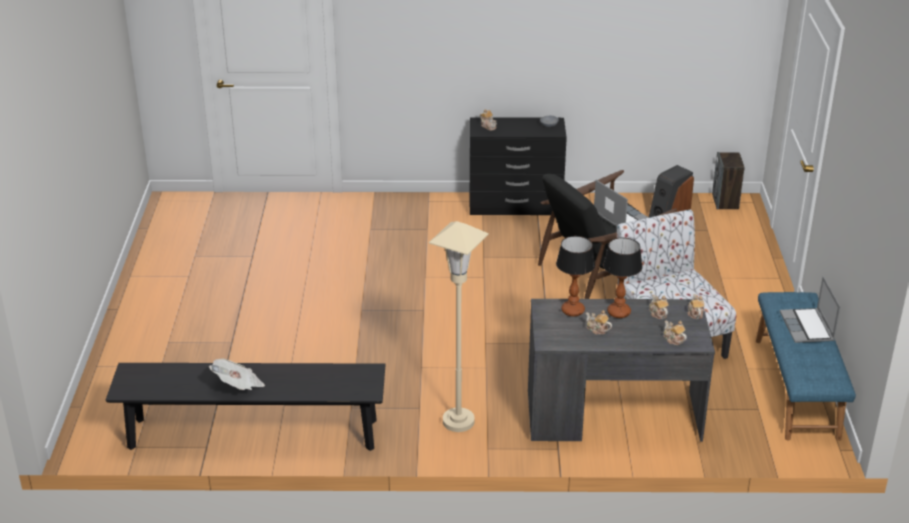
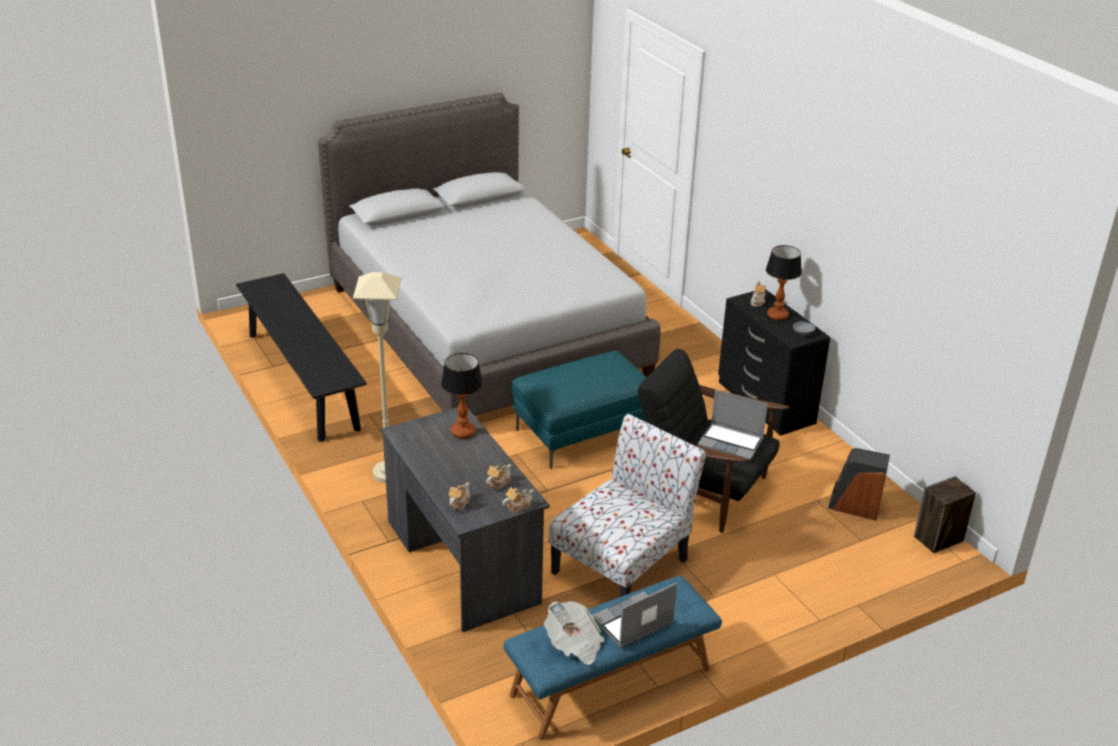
camera: 60 degrees right, 0 degrees up
(238, 386) = (288, 328): newspaper -> newspaper (574, 644)
(276, 300) = (485, 330): none -> grey bed
(483, 301) = (582, 433): none -> turquoise ottoman
(597, 329) = (441, 454): teapot -> none
(619, 312) = (481, 459): table lamp -> table lamp (777, 316)
(620, 217) = (731, 442): laptop -> laptop turned 90 degrees clockwise

